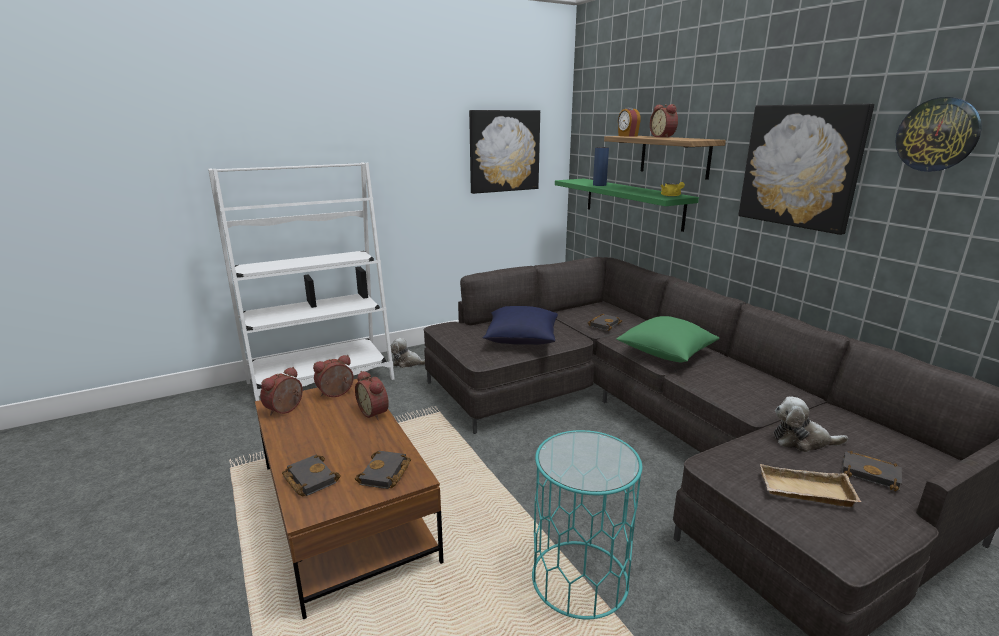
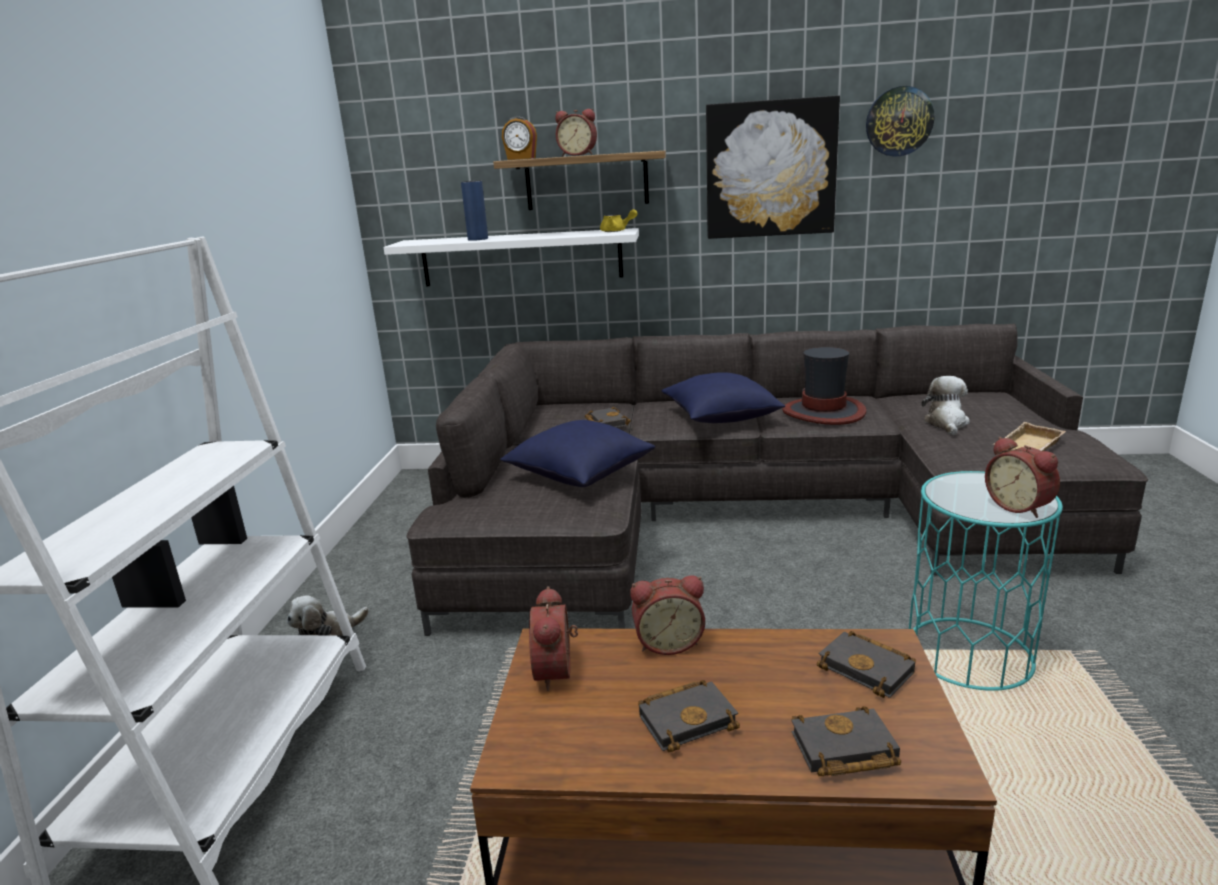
camera: 55 degrees left, 0 degrees up
(286, 410) = (560, 745): alarm clock -> alarm clock (1020, 506)
(504, 151) = (298, 206): picture -> none
(632, 203) = (521, 258): green shelf -> white shelf
(665, 353) = (721, 418): green pillow -> blue pillow
(737, 384) = (824, 412): none -> hat
(802, 441) = (946, 423): plush toy -> plush toy turned 150 degrees clockwise
(871, 474) = (1011, 419): black book -> black book (688, 718)

